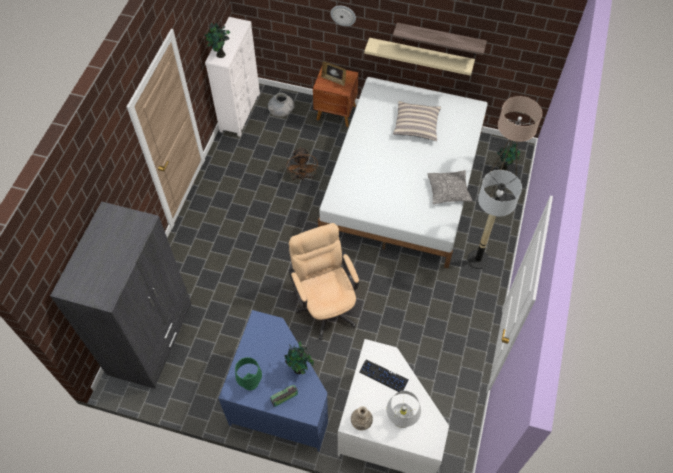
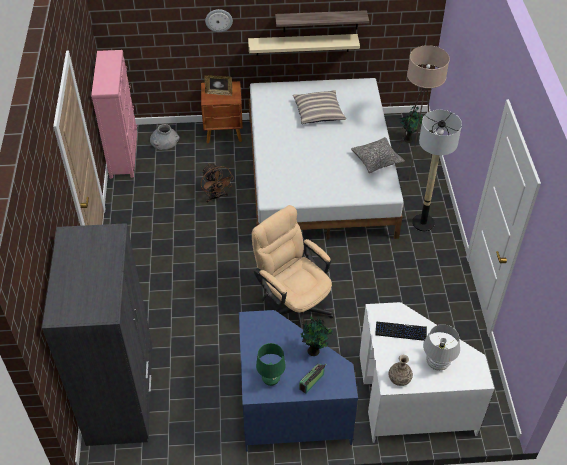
camera: 20 degrees left, 10 degrees down
(220, 55) = (105, 85): potted plant -> none
(241, 112) = (124, 155): white dresser -> pink dresser

